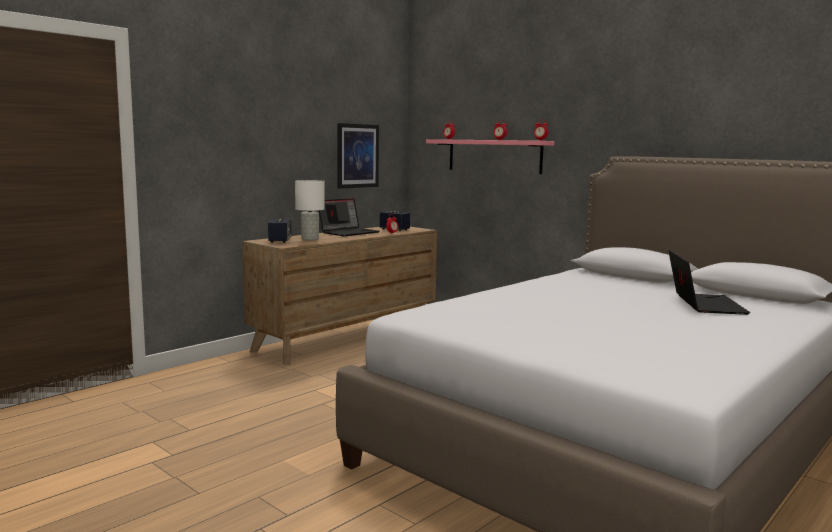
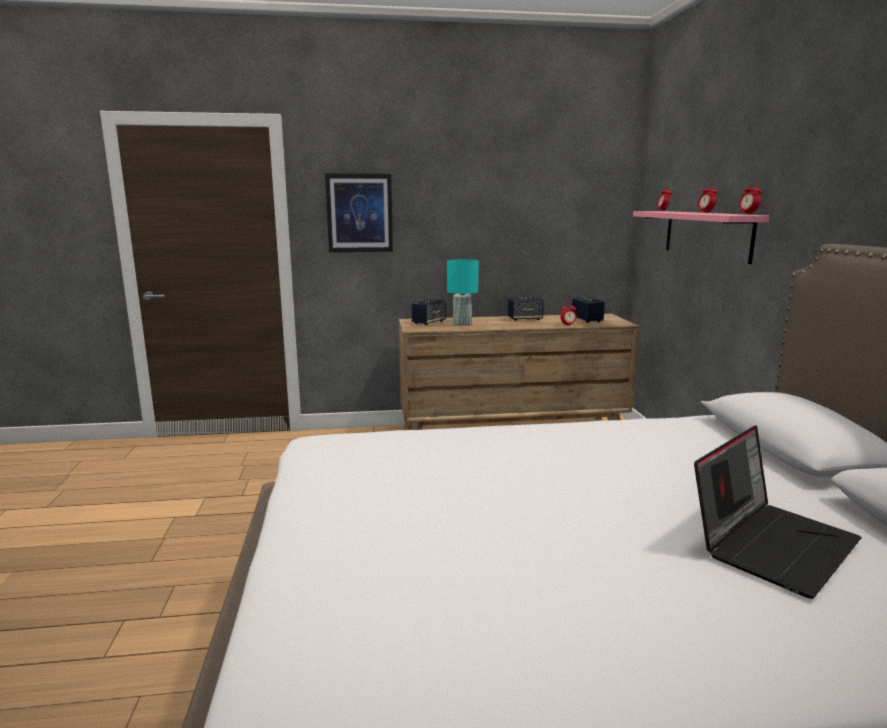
camera: 40 degrees right, 5 degrees up
(310, 239) = (462, 323): white table lamp -> turquoise table lamp
(349, 232) = (525, 319): laptop -> speaker
(357, 156) = (556, 231): picture -> picture (359, 213)

